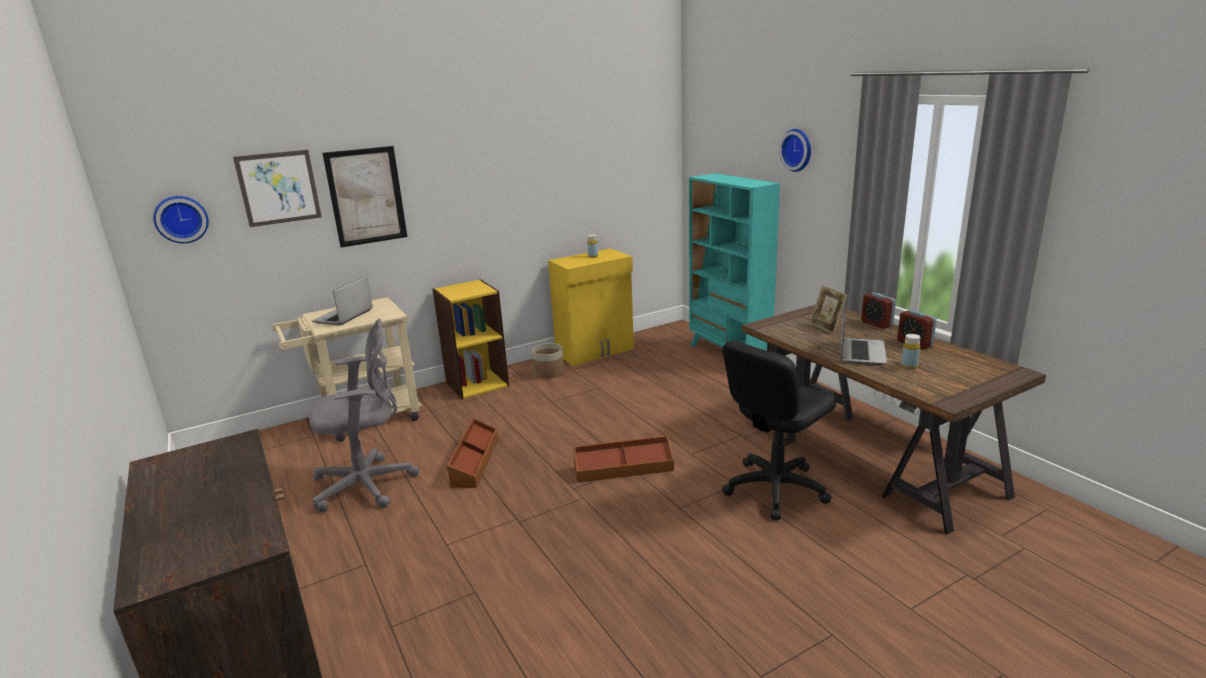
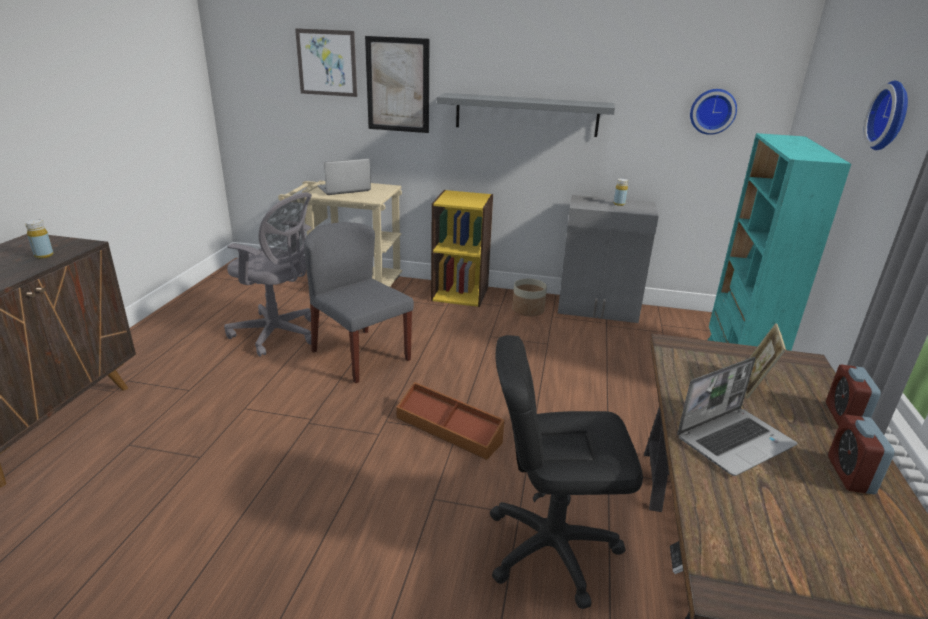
camera: 40 degrees right, 5 degrees up
(181, 219) = (255, 75): wall clock -> wall clock (712, 111)
(474, 461) = (360, 355): brown storage box -> grey chair
(496, 199) = (526, 115): none -> grey shelf
(595, 351) = (598, 309): yellow cabinet -> grey cabinet
(909, 366) = (770, 500): yellow bottle -> yellow bottle (44, 255)

